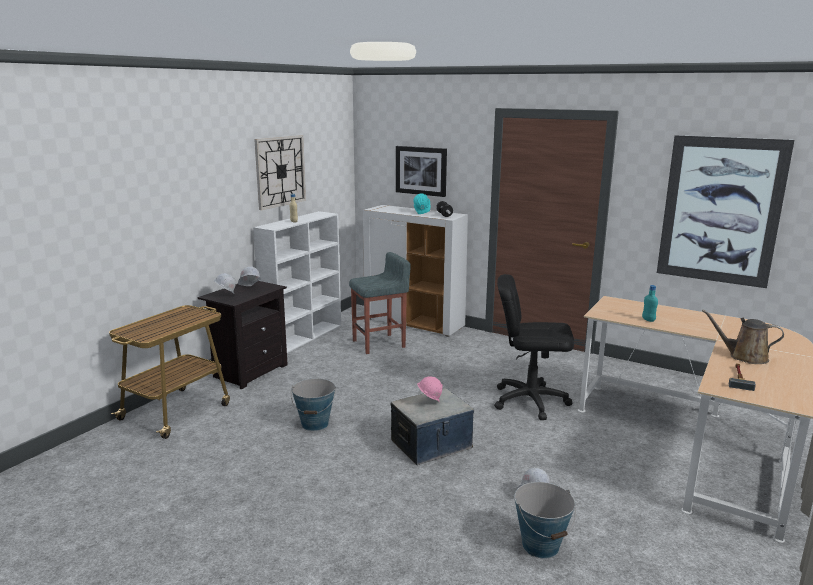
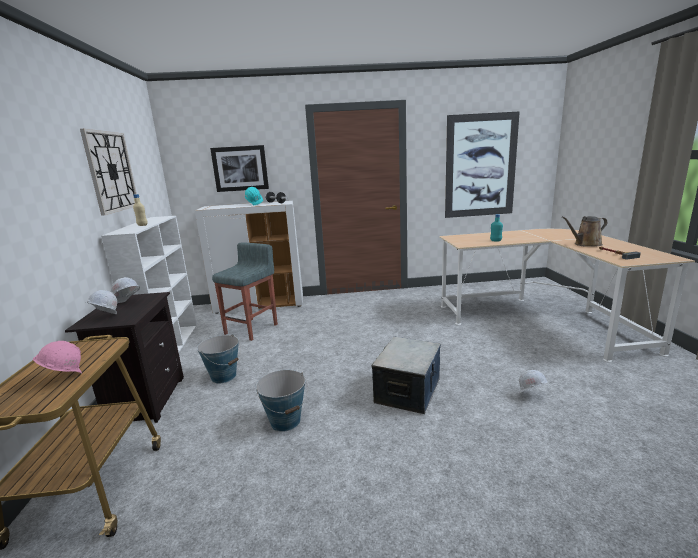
camera: 35 degrees left, 0 degrees up
(429, 402) = (402, 352): pink hard hat -> pink hard hat (64, 378)
(530, 401) = (420, 329): black office chair -> none
(541, 545) = (595, 431): bucket -> bucket (224, 376)

